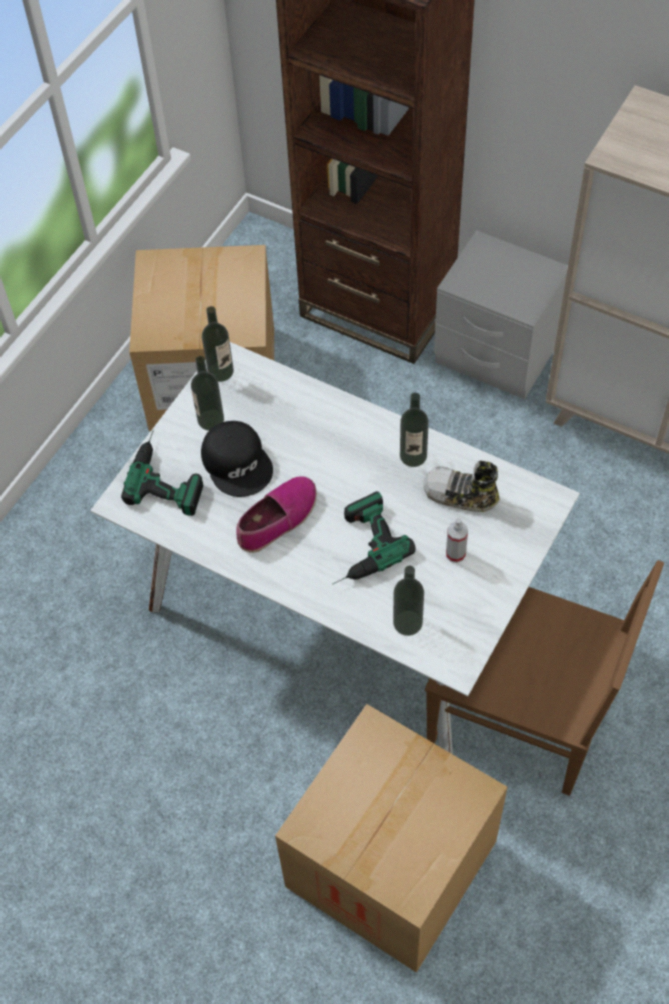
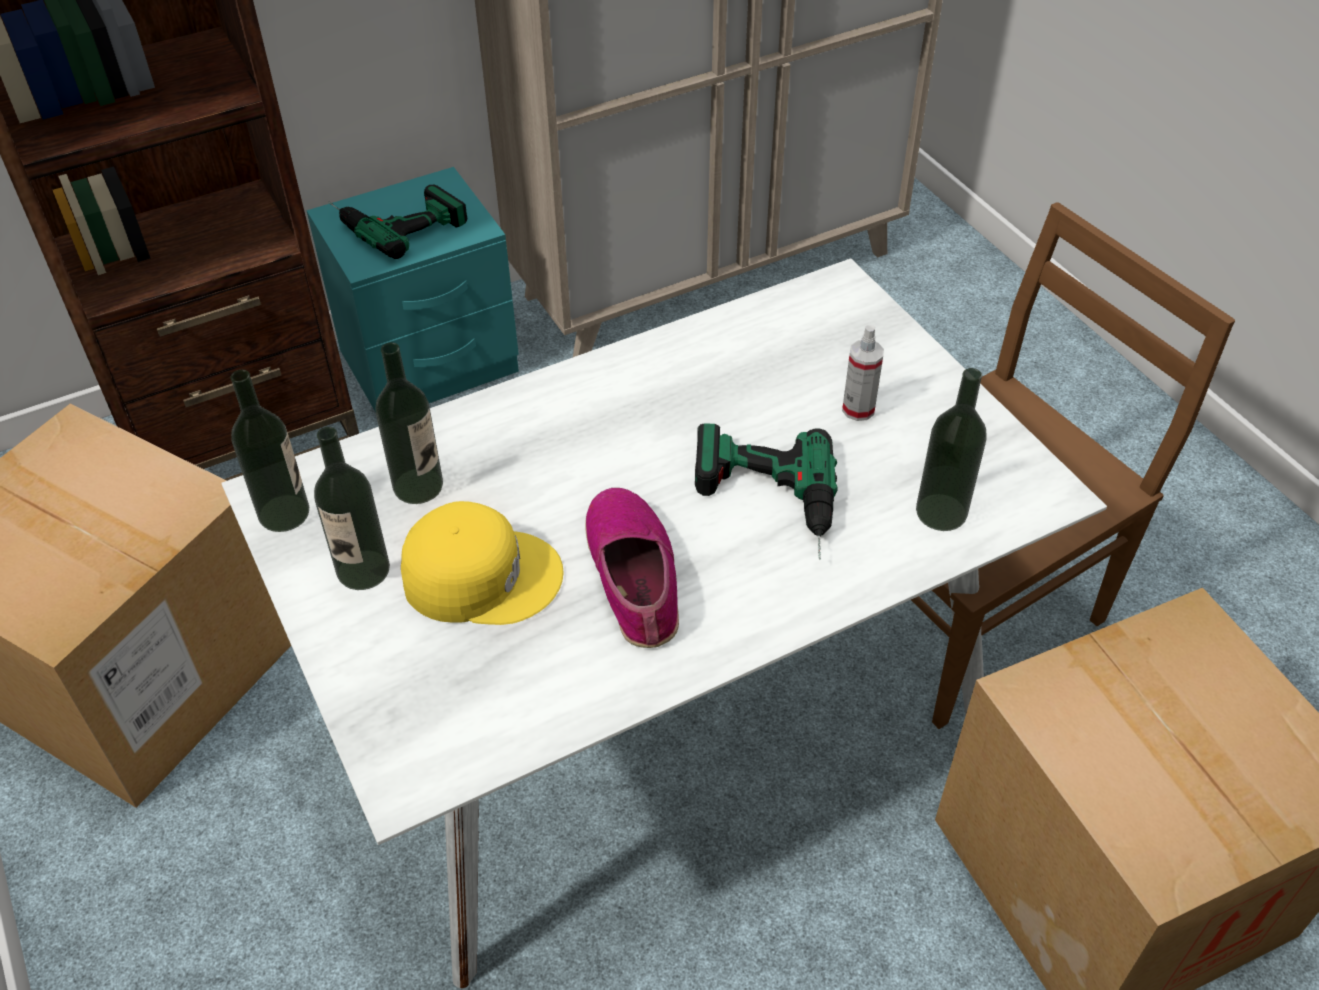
camera: 60 degrees left, 10 degrees down
(168, 474) = (415, 679): power drill -> power drill (394, 220)
(238, 462) = (481, 574): black cap -> yellow cap
(413, 456) = (656, 375): bottle -> bottle (418, 486)
(460, 495) = (764, 360): shoe -> none
(496, 354) = (429, 362): grey nightstand -> turquoise nightstand

